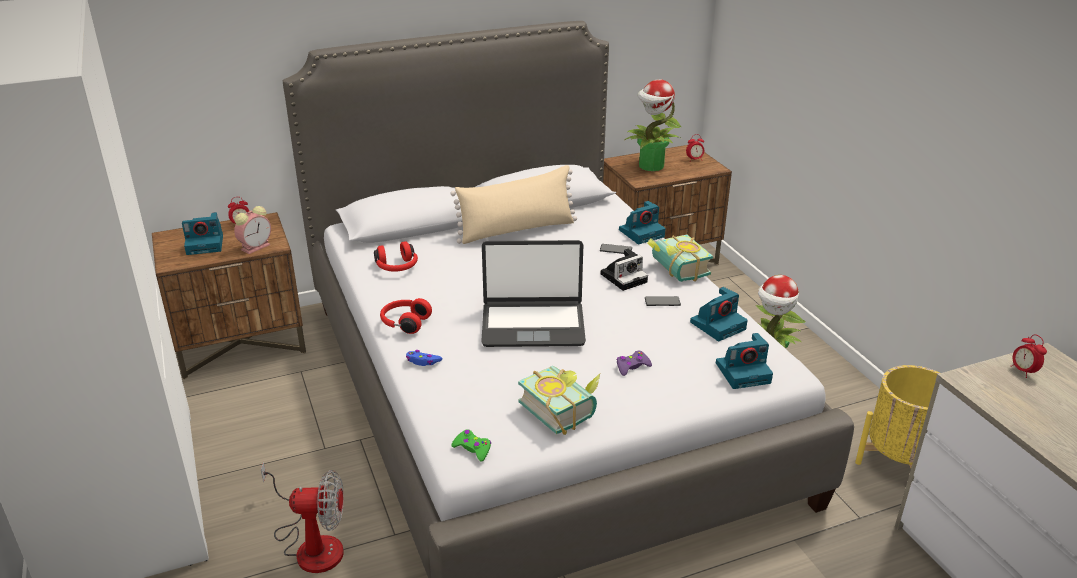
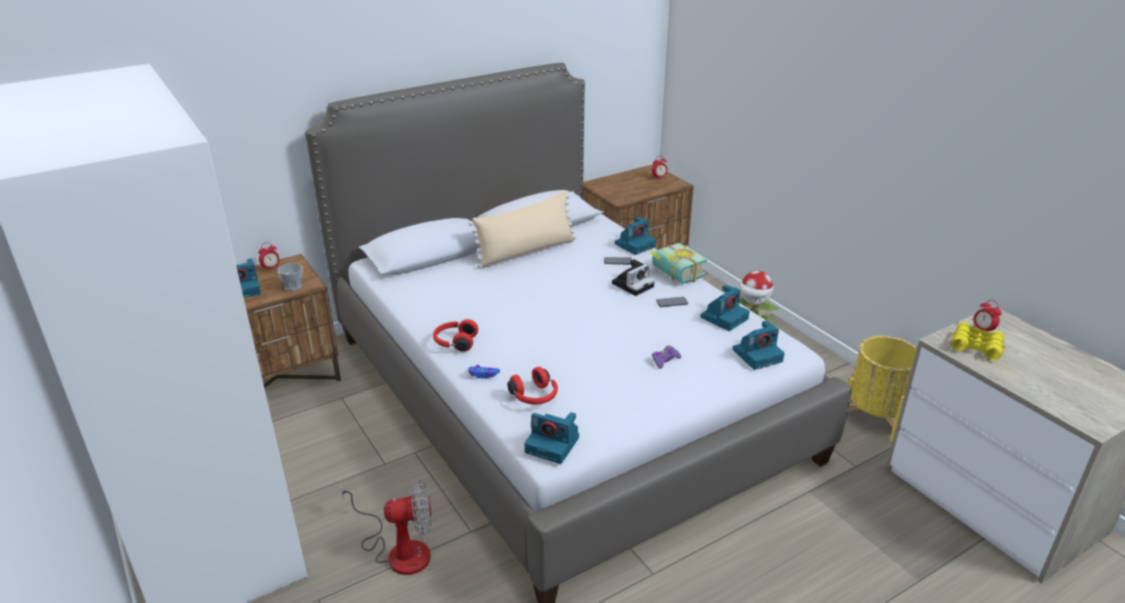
camera: 10 degrees left, 0 degrees up
(256, 246) = (293, 287): alarm clock -> cup
(397, 267) = (430, 294): red headphones -> red headphones (534, 397)
(472, 449) = (553, 445): green game controller -> camera
(533, 325) = (569, 333): laptop -> none
(563, 409) = (619, 402): book -> none
(650, 166) = (624, 186): potted plant -> none
(1008, 390) = (976, 347): none -> yellow binoculars

